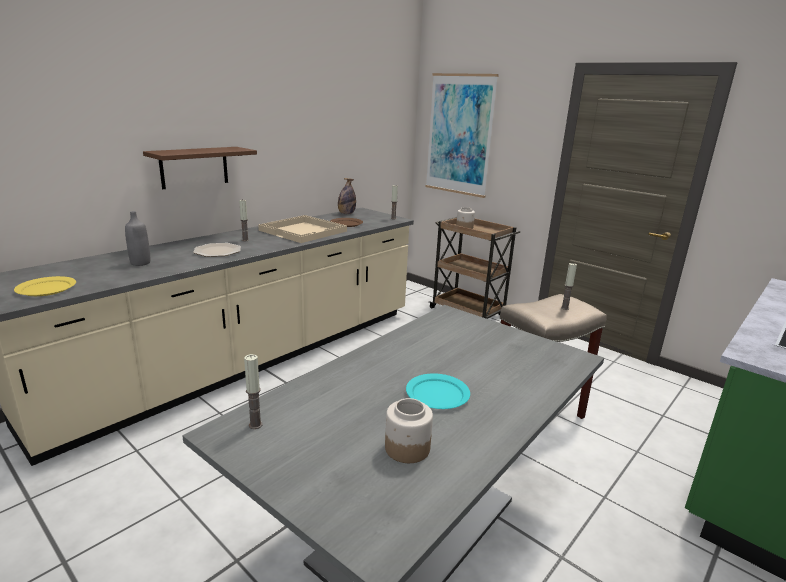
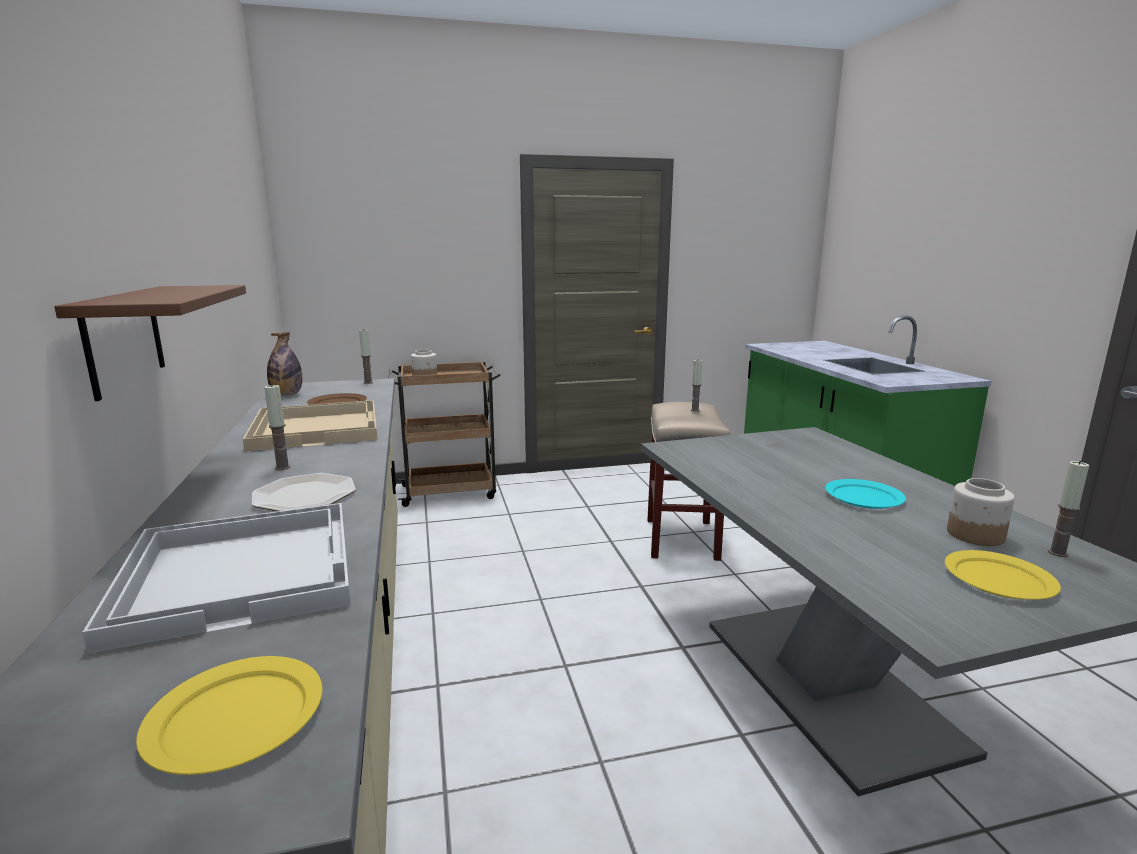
camera: 55 degrees left, 5 degrees down
(140, 263) = (243, 571): grey bottle -> white tray
(255, 425) = (916, 605): candle -> candle (1057, 553)
(324, 458) = (998, 579): none -> yellow plate
(459, 135) = (364, 252): picture -> none

